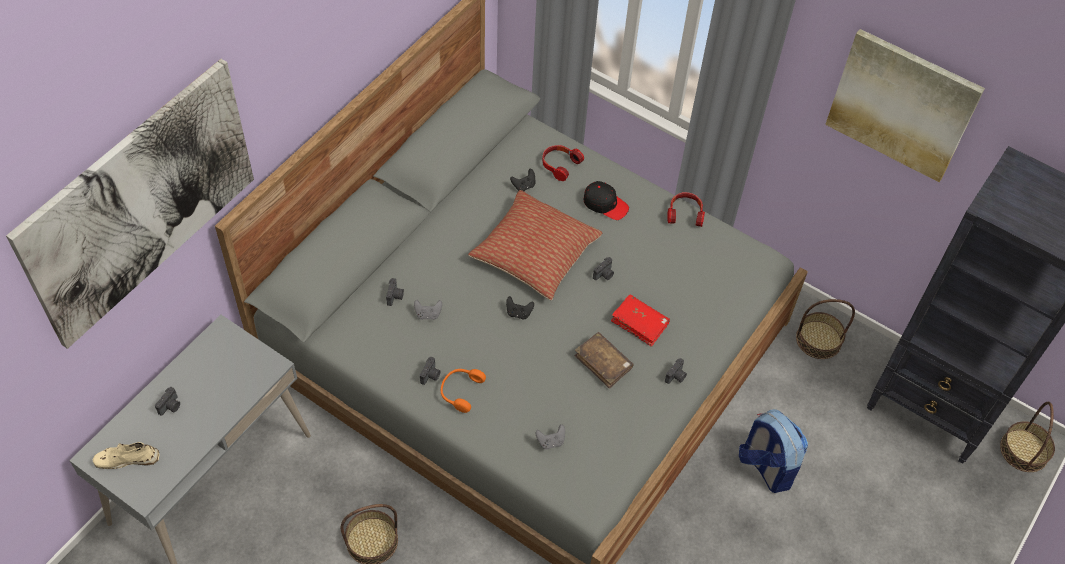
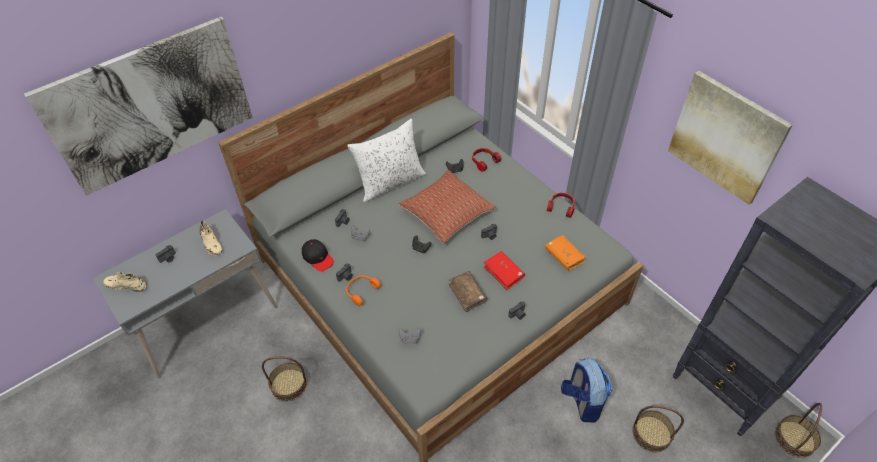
camera: 20 degrees right, 5 degrees down
(223, 370) = (211, 243): none -> beige shoe
(439, 223) = (390, 182): none -> white pillow
(605, 204) = (506, 191): black cap -> black cap (318, 258)
(709, 283) = (564, 256): none -> orange book
(818, 340) = (648, 320): basket -> basket (651, 434)

